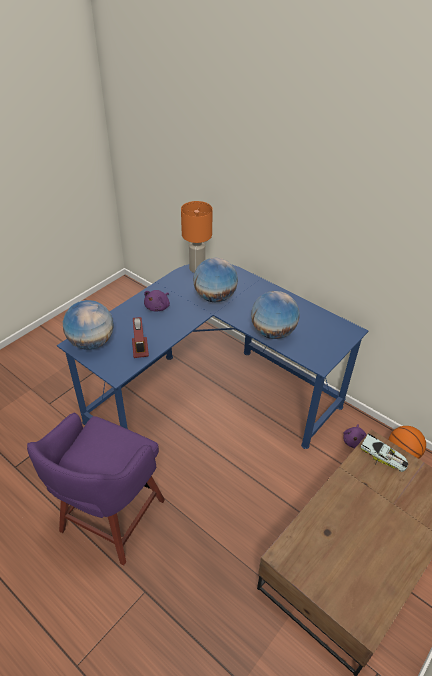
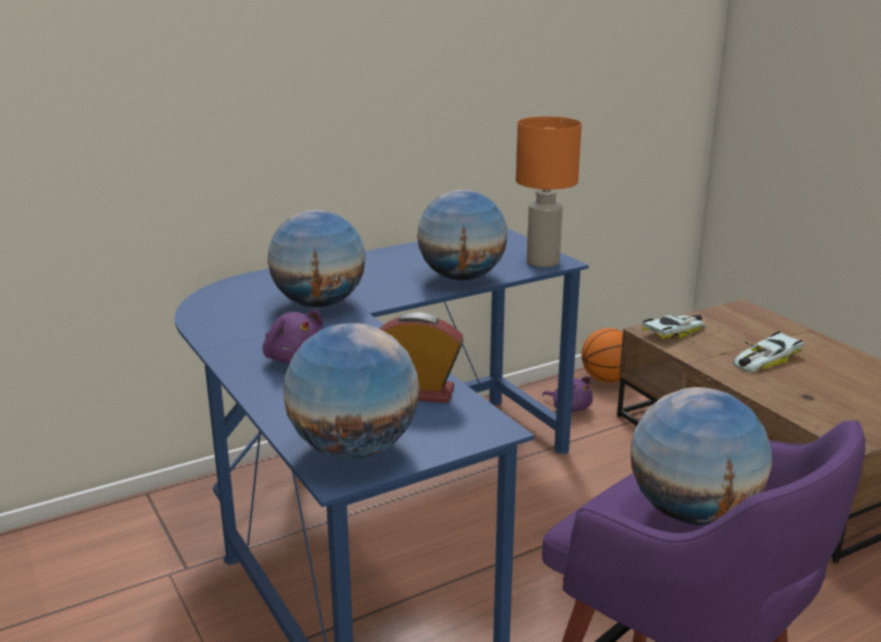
camera: 70 degrees left, 20 degrees down
(106, 456) = (692, 513): none -> globe
(197, 269) = (206, 305): orange table lamp -> orange table lamp (544, 262)
(371, 507) = (764, 358): none -> toy car

